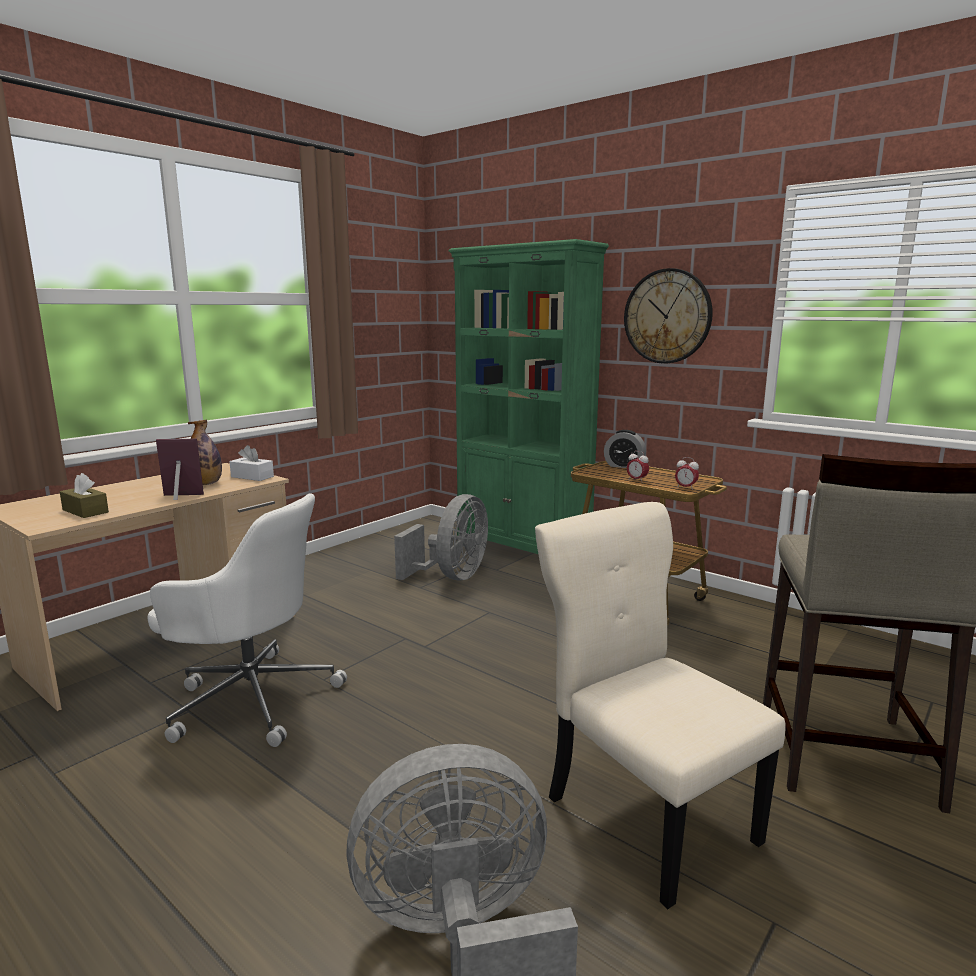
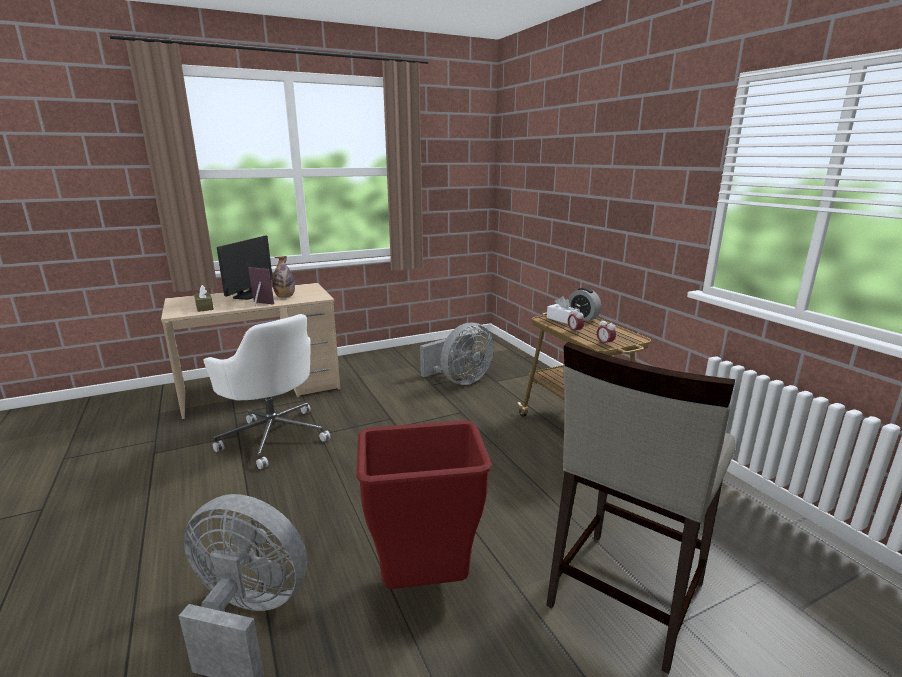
camera: 25 degrees right, 5 degrees up
(138, 488) = (249, 295): none -> monitor
(252, 477) = (316, 295): white tissue box -> white tissue box (562, 319)
(523, 550) = (529, 369): green bookcase -> none
(645, 814) = (425, 583): beige chair -> red trash can
(667, 316) = (640, 192): wall clock -> none

